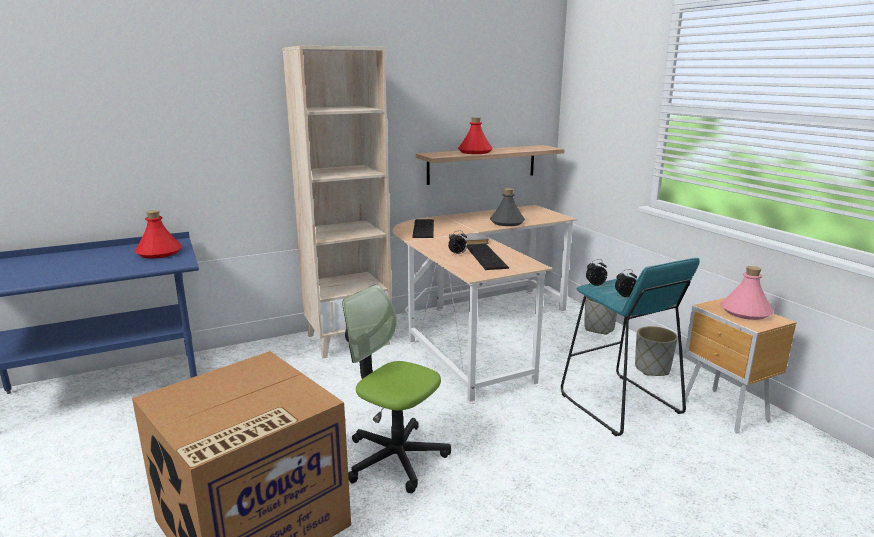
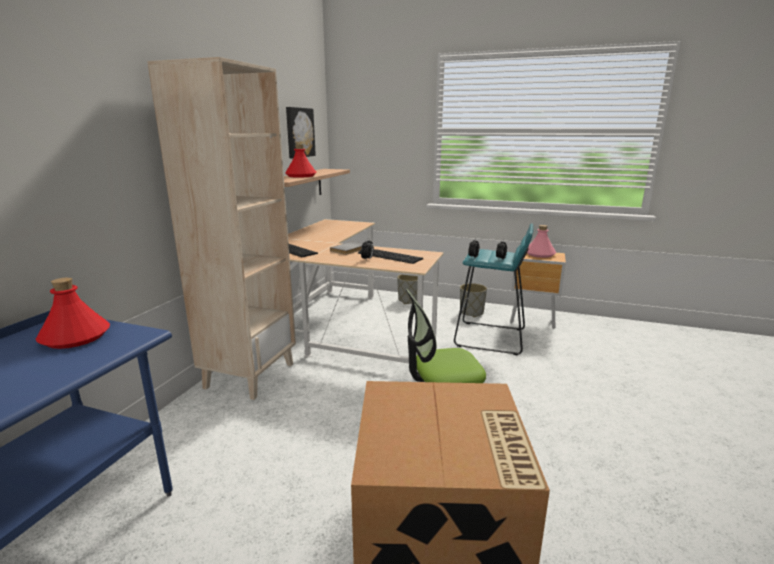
camera: 45 degrees left, 0 degrees up
(499, 103) = (299, 132): none -> picture
(507, 222) = (339, 233): grey bottle -> none

